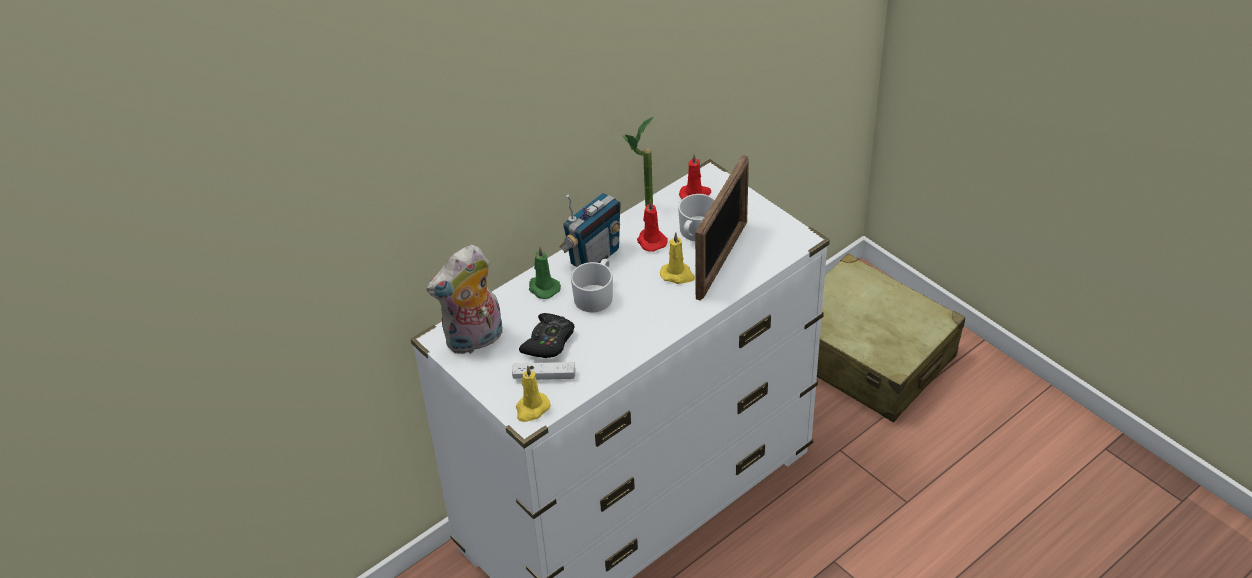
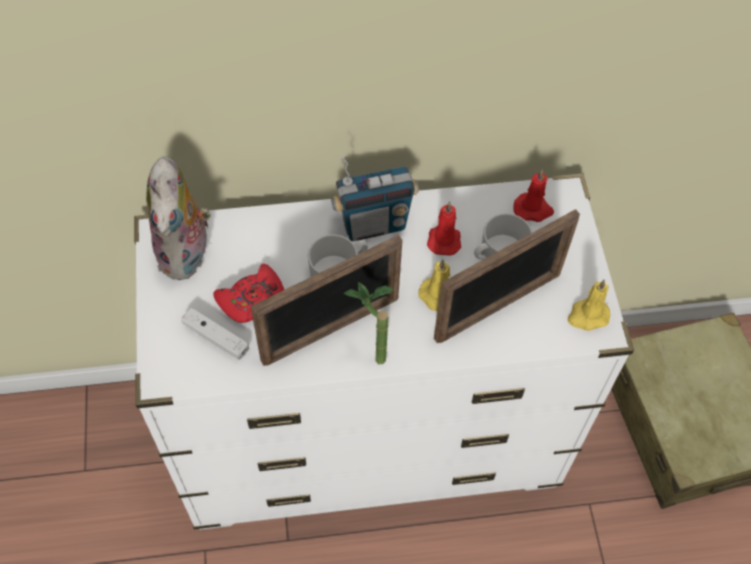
camera: 30 degrees right, 15 degrees up
(474, 340) = (187, 254): plush toy -> plush toy turned 90 degrees counterclockwise
(531, 409) = (174, 369): yellow candle -> yellow candle (587, 316)
(543, 288) = (297, 232): green candle -> none
(549, 342) = (252, 299): black game controller -> red game controller
(621, 330) = (331, 329): none -> picture frame
(641, 208) = (465, 193): potted plant -> potted plant (369, 358)

